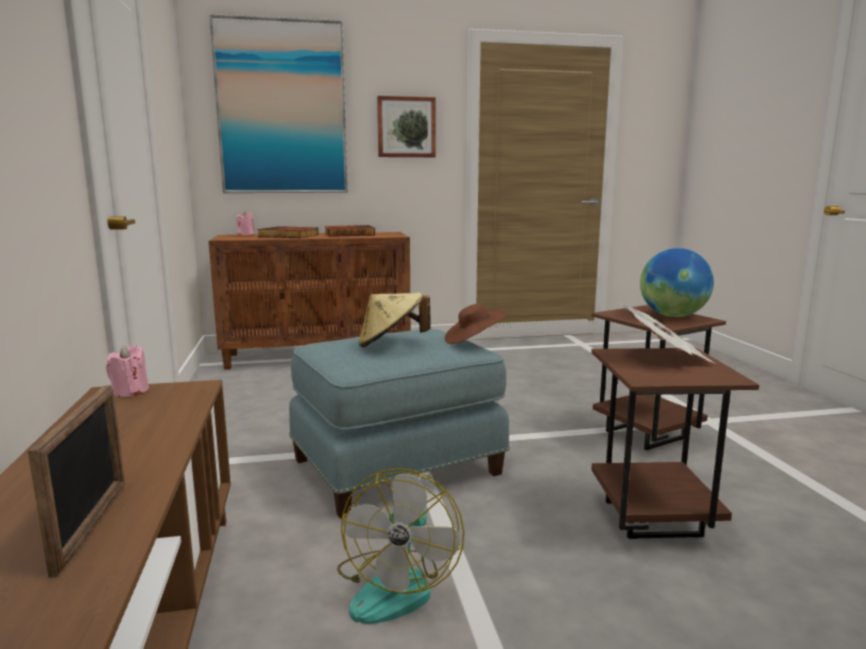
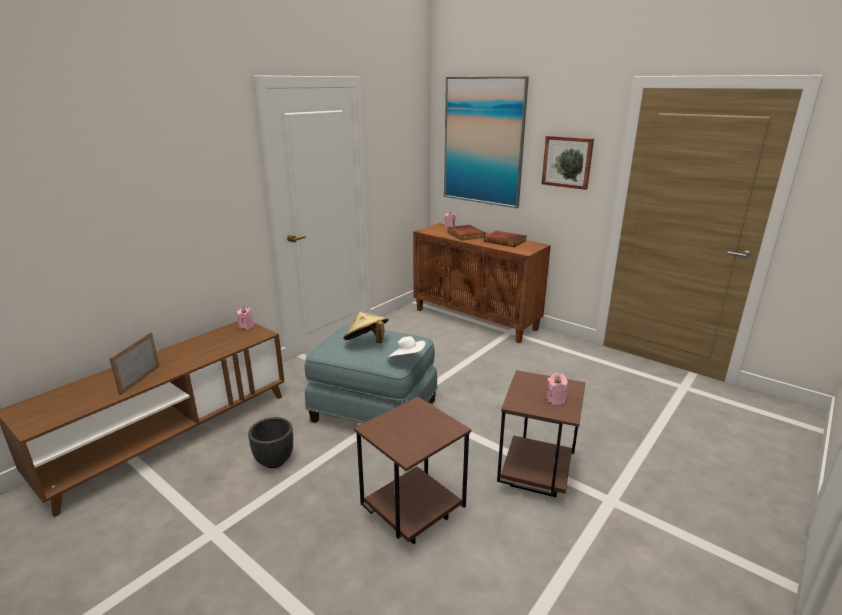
camera: 50 degrees right, 10 degrees up
(92, 525) = (139, 379): picture frame -> picture frame turned 150 degrees clockwise
(396, 585) = (275, 461): fan -> black planter
(473, 341) = (407, 359): brown hat -> white hat
(665, 357) = (427, 424): newspaper -> none
(672, 316) = (555, 400): globe -> pink candle

